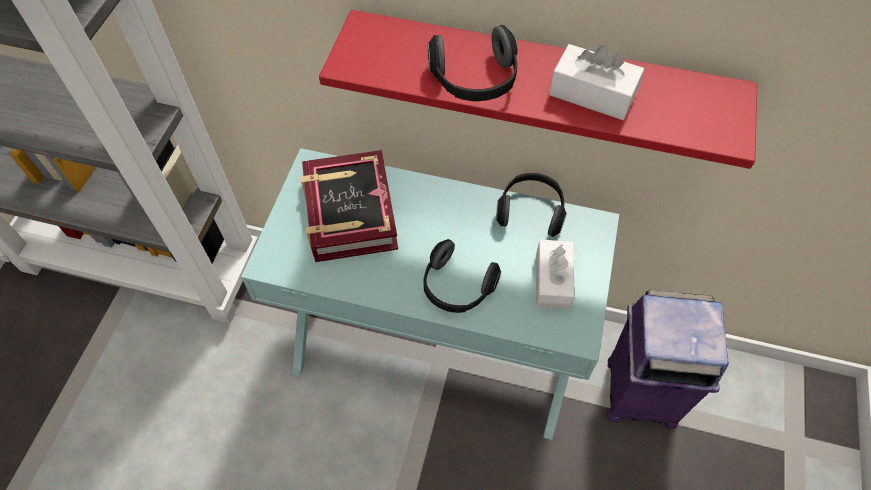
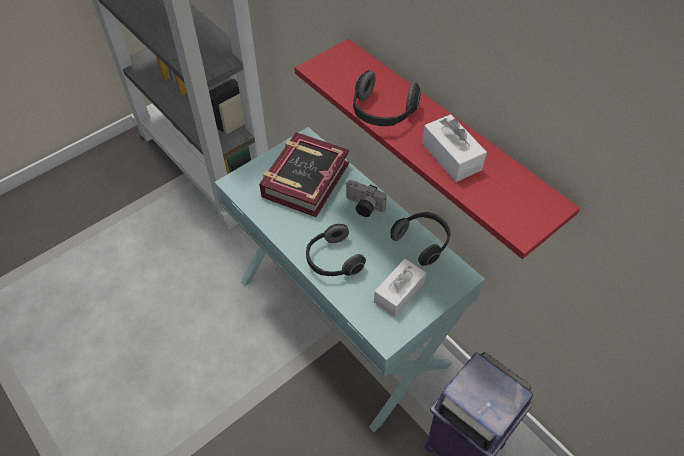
camera: 35 degrees right, 5 degrees down
(439, 208) = (363, 207): none -> camera

